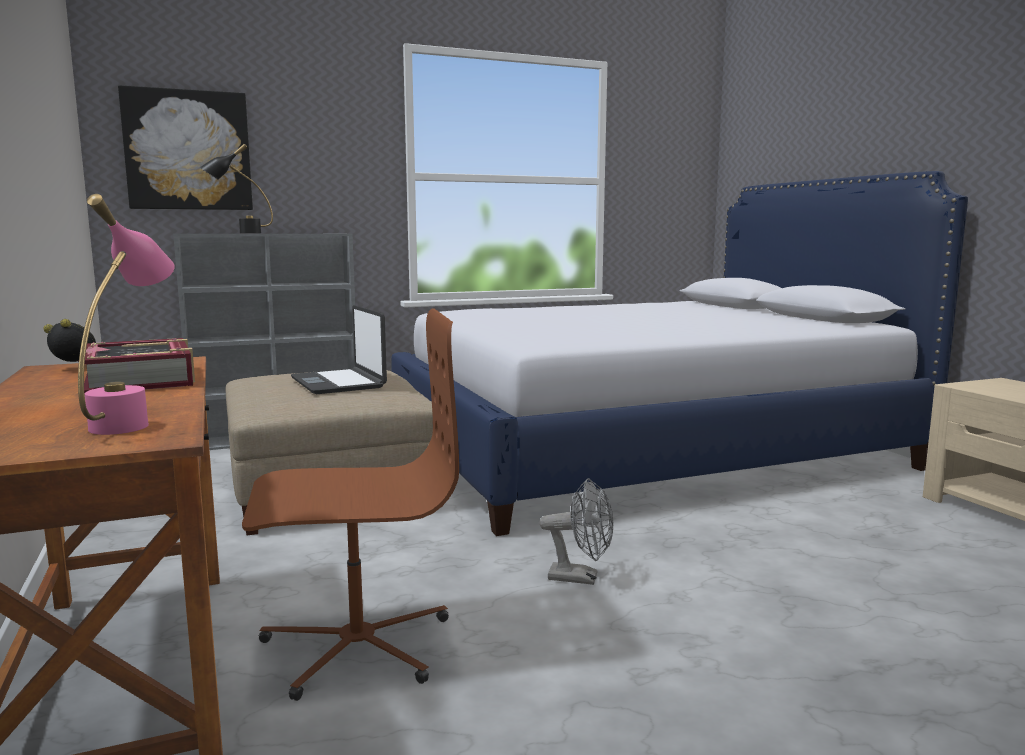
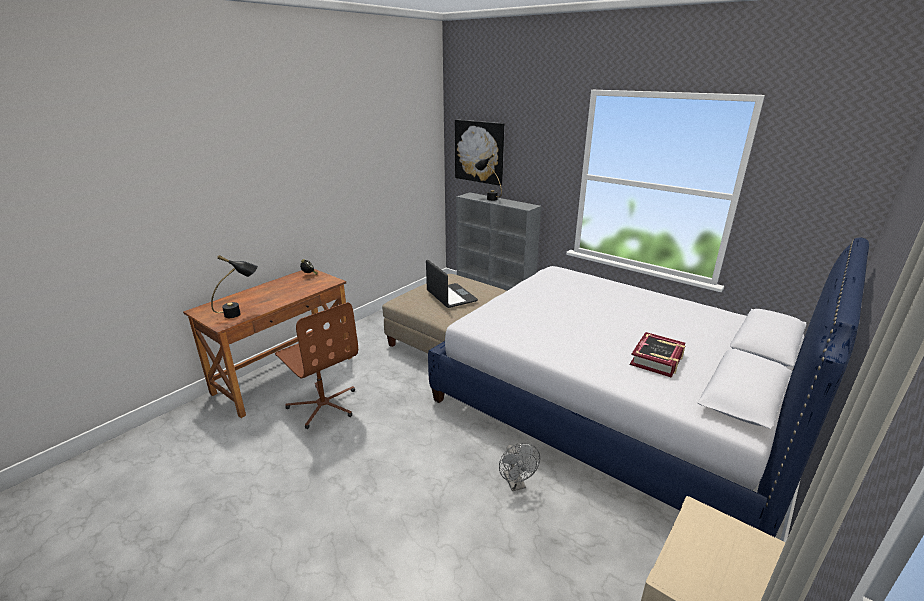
camera: 60 degrees right, 15 degrees up
(132, 421) = (240, 313): pink table lamp -> black table lamp
(140, 379) = (296, 290): book -> book (657, 359)
(339, 383) = (451, 296): laptop -> laptop turned 120 degrees clockwise
(581, 577) = (409, 438): grey fan -> grey fan (516, 484)

